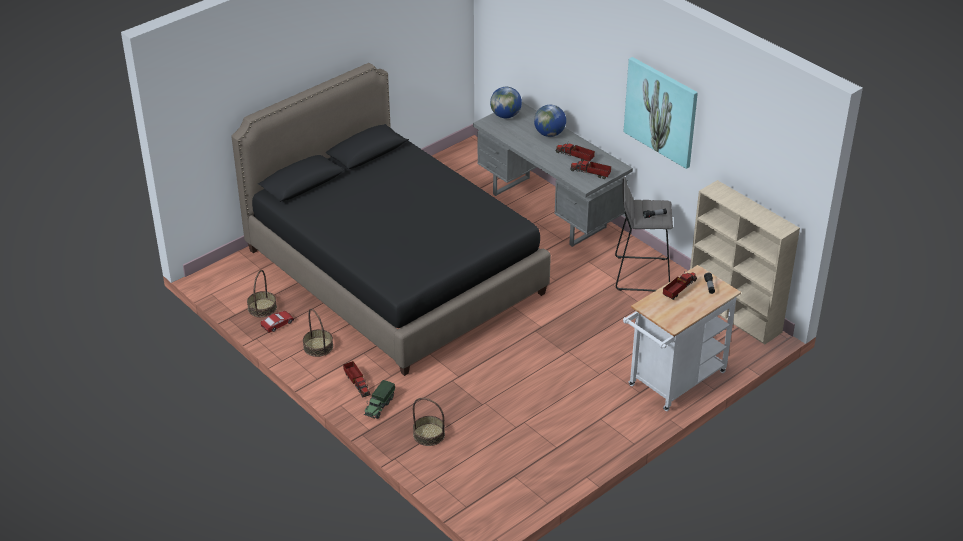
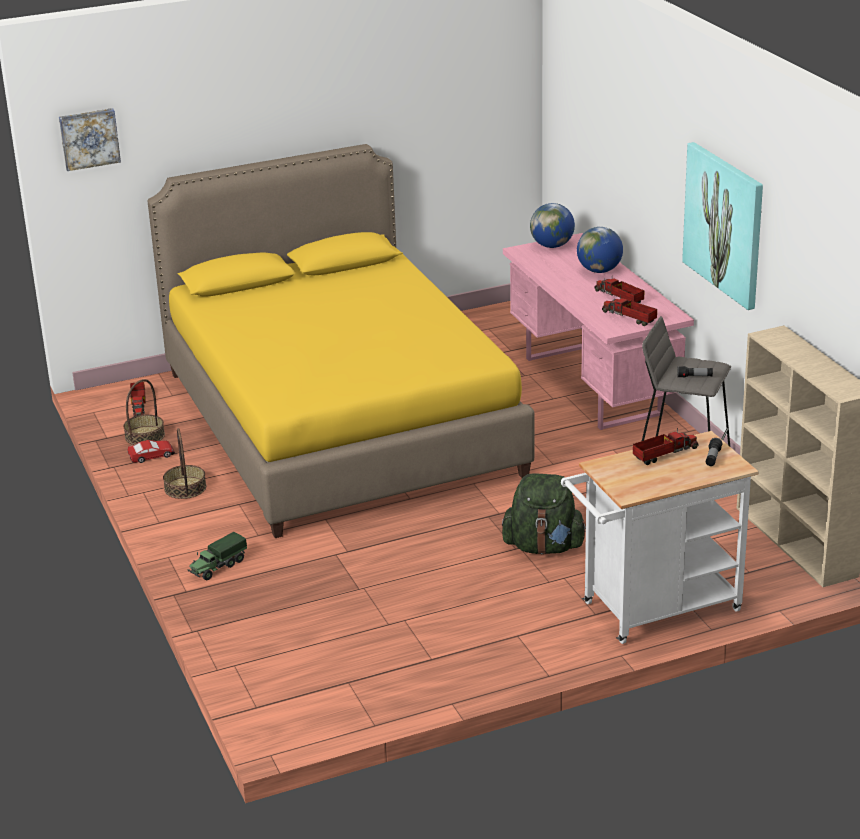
camera: 20 degrees right, 10 degrees down
(191, 102) = (89, 138): none -> picture
(357, 383) = (207, 535): toy truck -> toy truck (139, 406)
(394, 272) = (339, 423): black bed -> yellow bed
(429, 434) = (262, 611): basket -> none
(550, 210) = (593, 386): grey desk -> pink desk
(583, 348) = (544, 547): none -> green backpack

